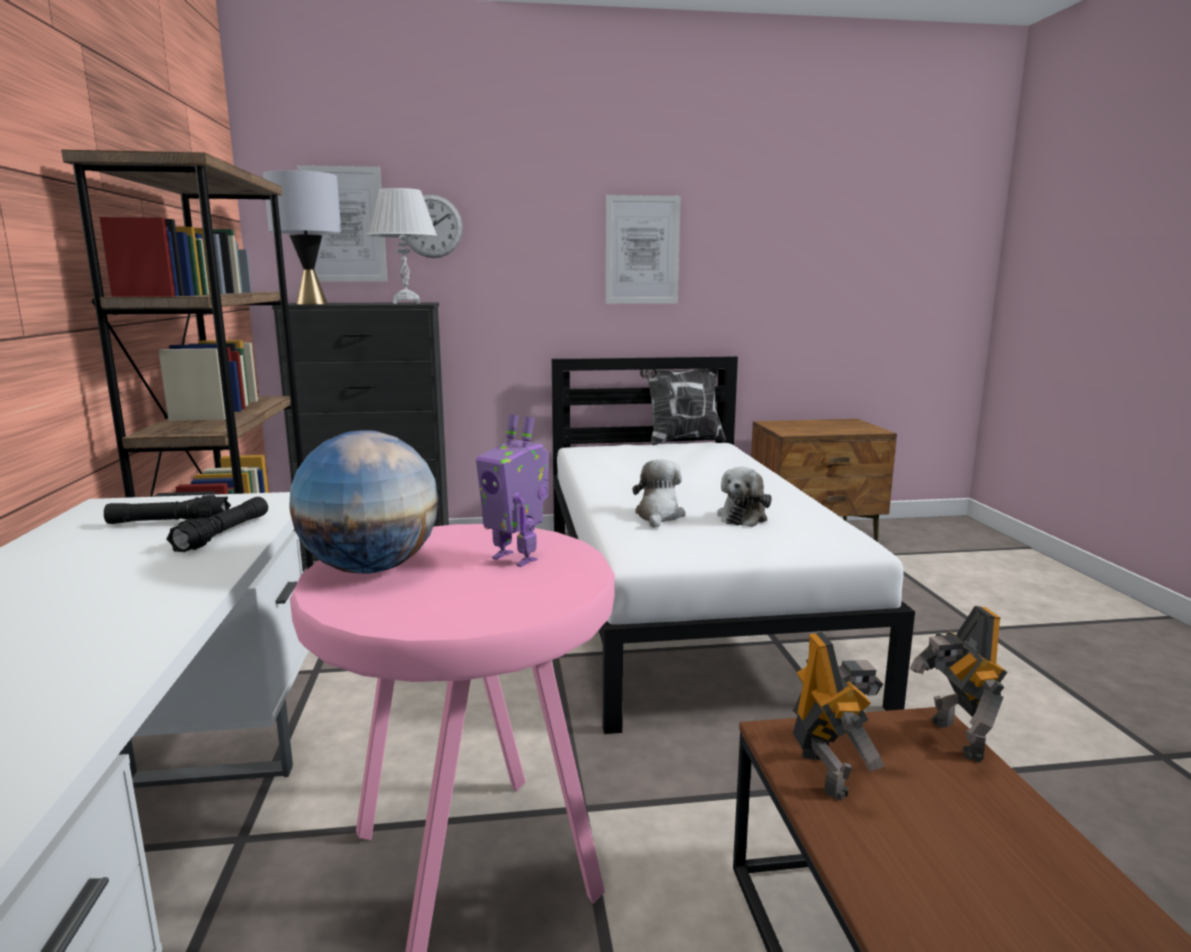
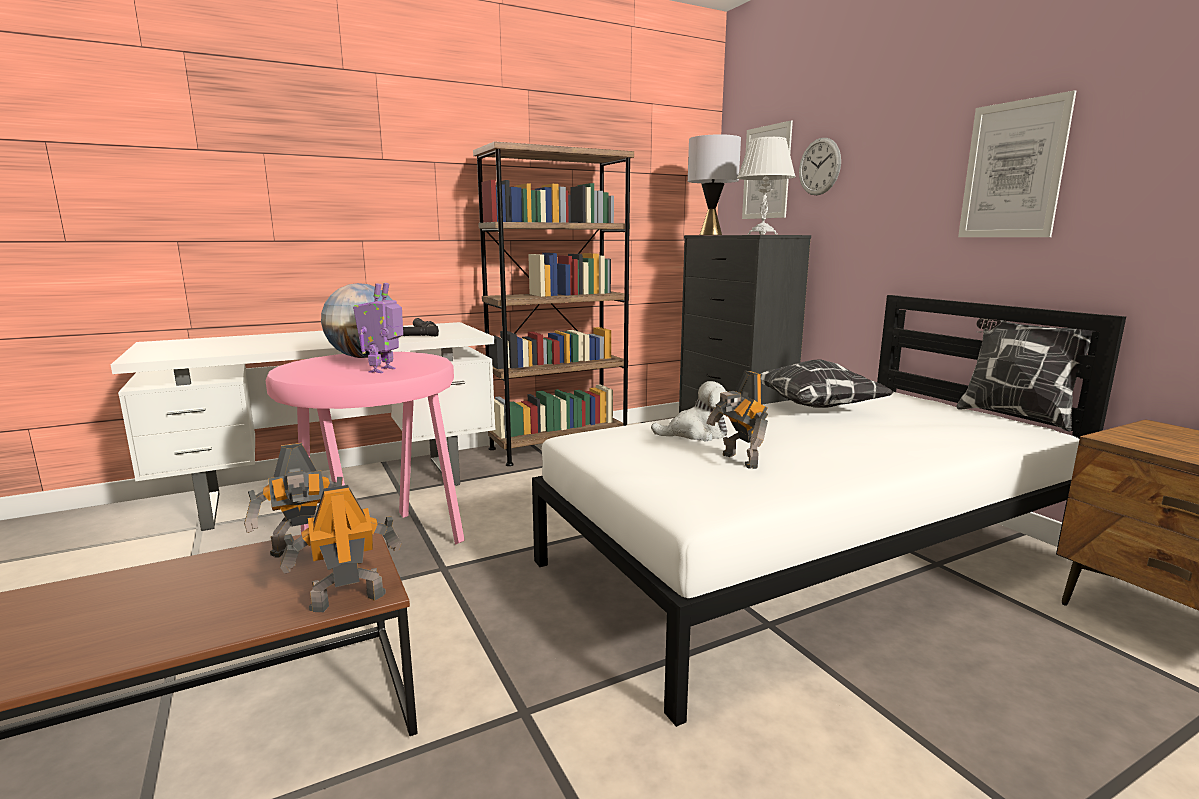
camera: 70 degrees right, 0 degrees up
(612, 470) = (817, 407): none -> pillow
(743, 517) = (738, 461): plush toy -> toy robot

